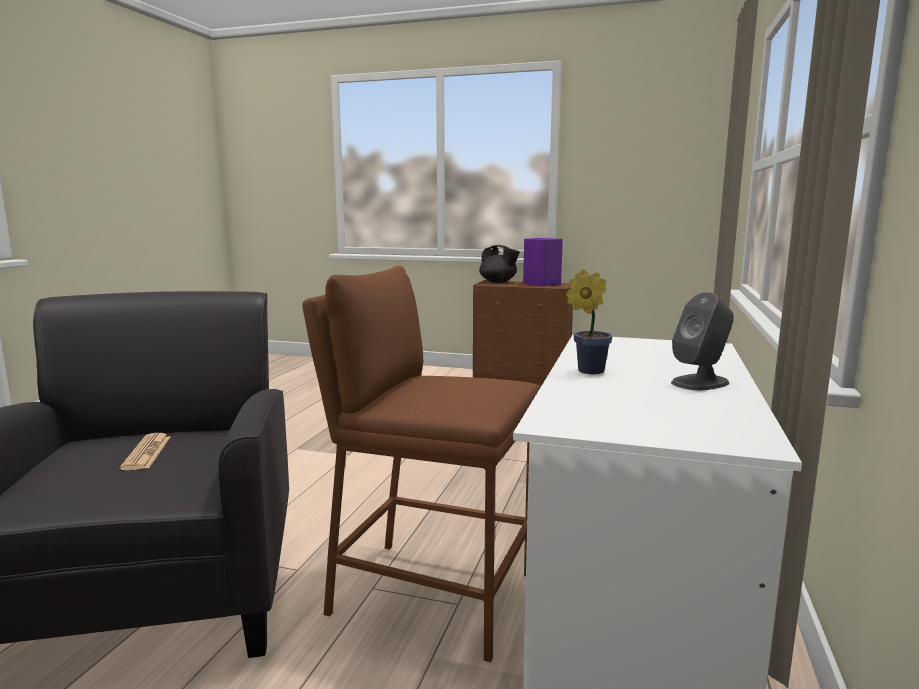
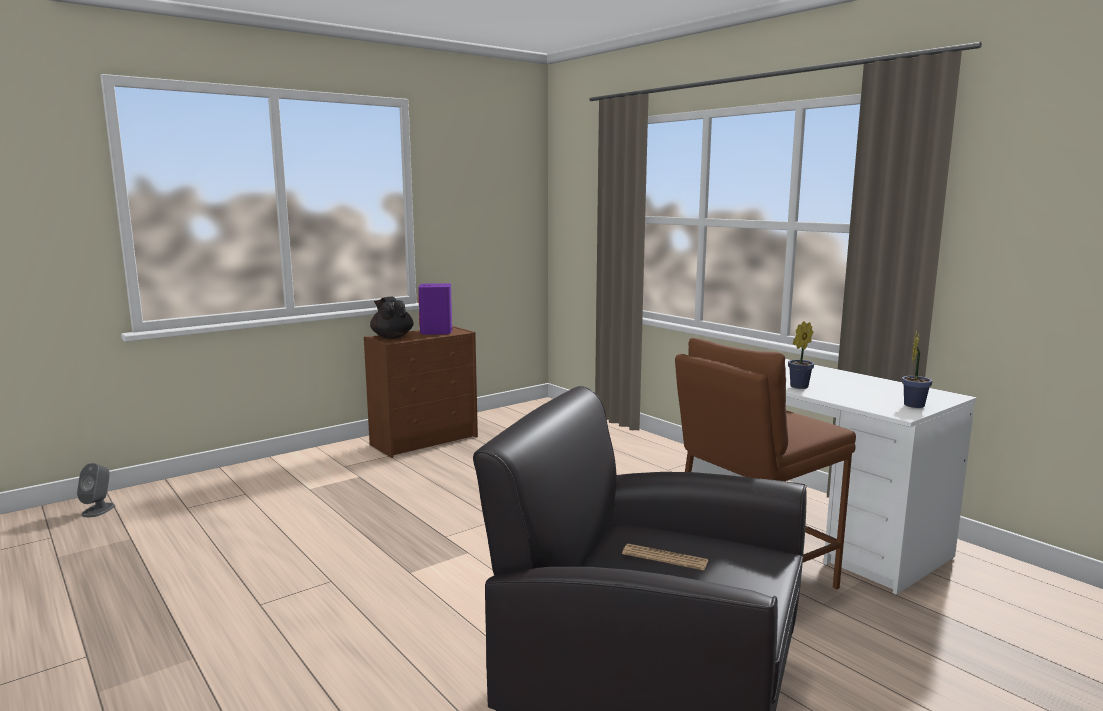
camera: 55 degrees left, 0 degrees up
(498, 282) = (392, 337): black teapot -> black teapot turned 105 degrees counterclockwise
(626, 426) = (914, 405): none -> potted plant
(700, 382) = (844, 378): grey speaker -> grey speaker (98, 510)

